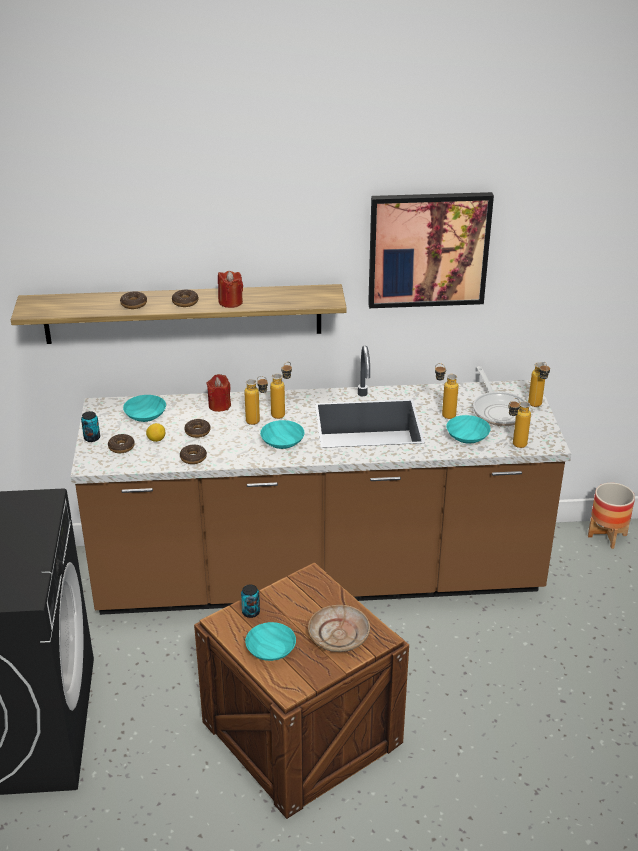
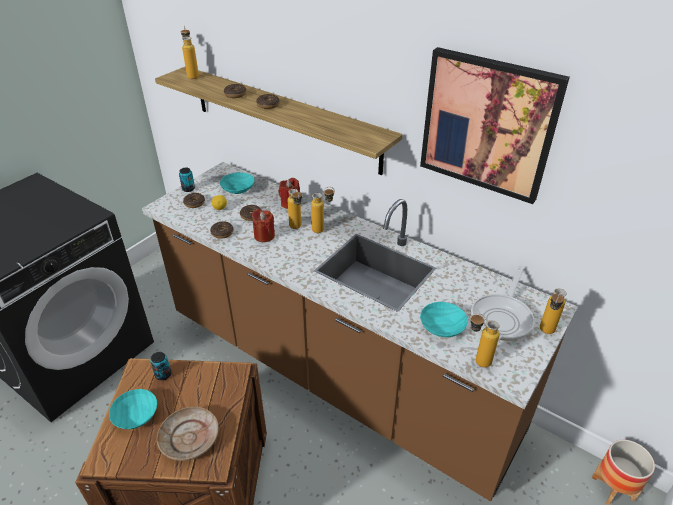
camera: 40 degrees right, 5 degrees up
(230, 302) = (297, 116): red candle -> red candle (264, 236)
(283, 442) = (293, 252): turquoise bowl -> none
(443, 414) = (446, 294): bottle -> bottle (192, 75)

